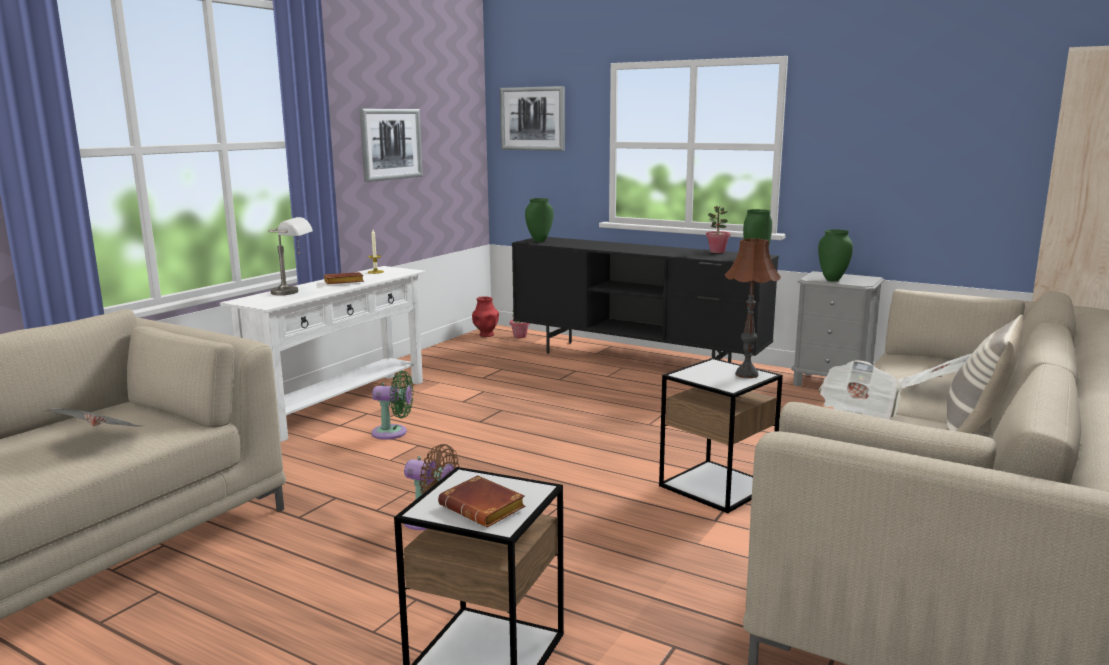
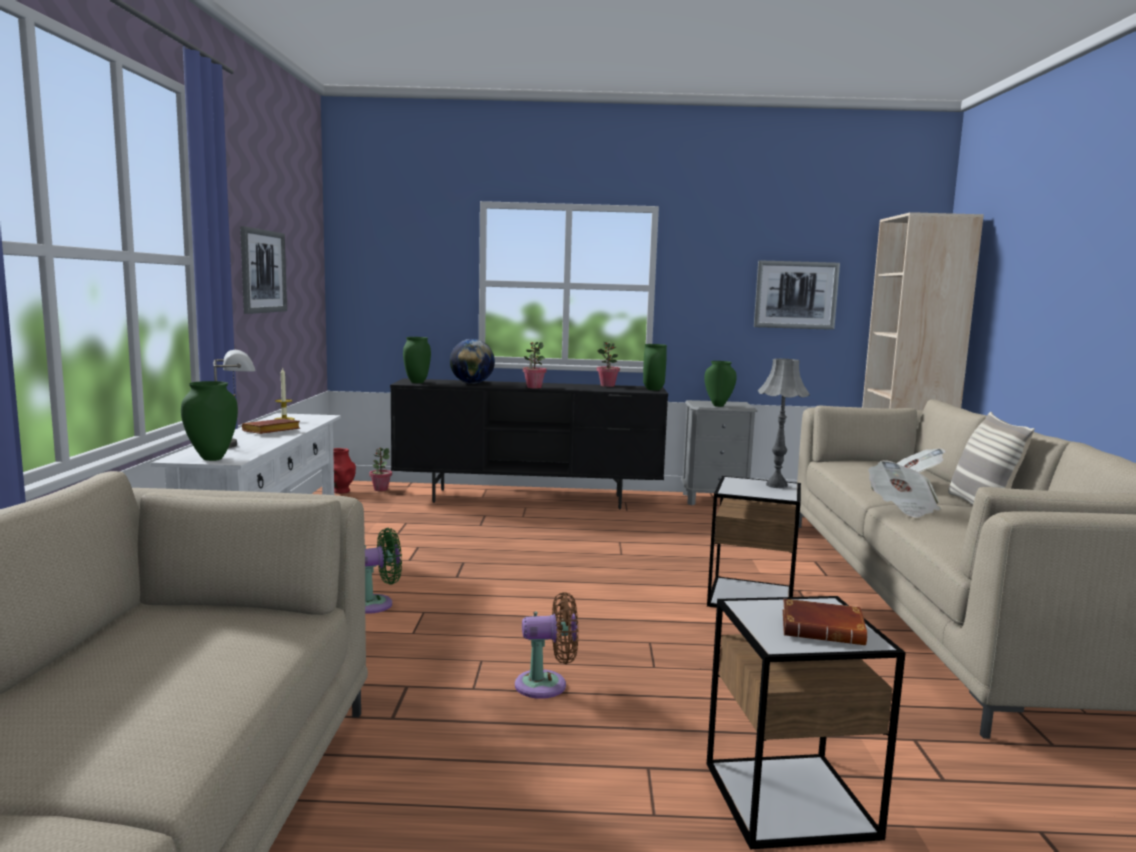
camera: 30 degrees left, 5 degrees down
(101, 440) = (209, 655): newspaper -> none
(259, 302) = (211, 458): none -> green vase
(532, 118) = (386, 254): picture -> picture (795, 295)
(586, 244) = (472, 383): none -> globe
(635, 251) = (534, 387): none -> potted plant
(746, 374) = (776, 485): brown table lamp -> grey table lamp

